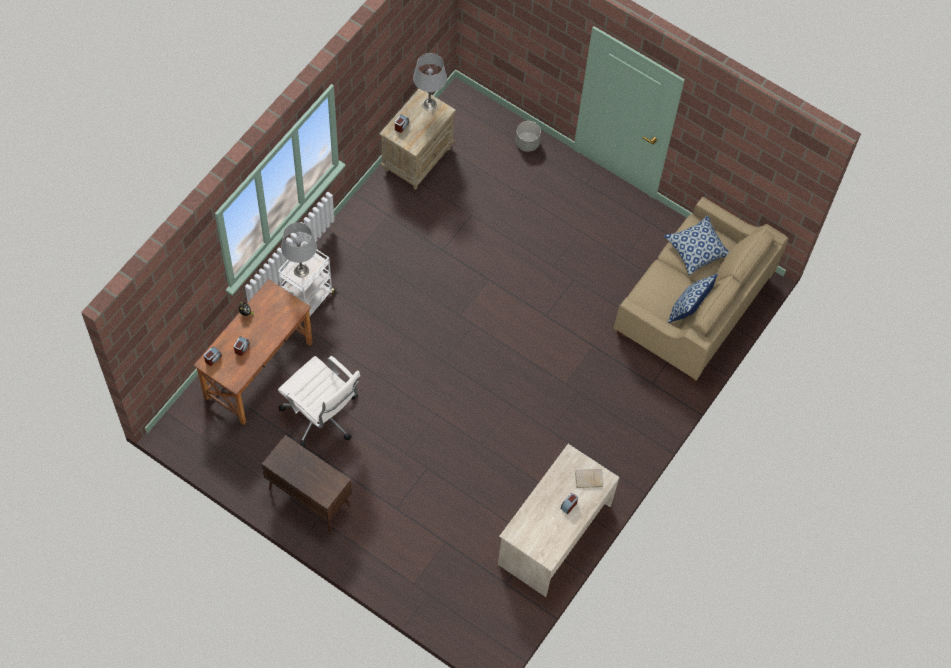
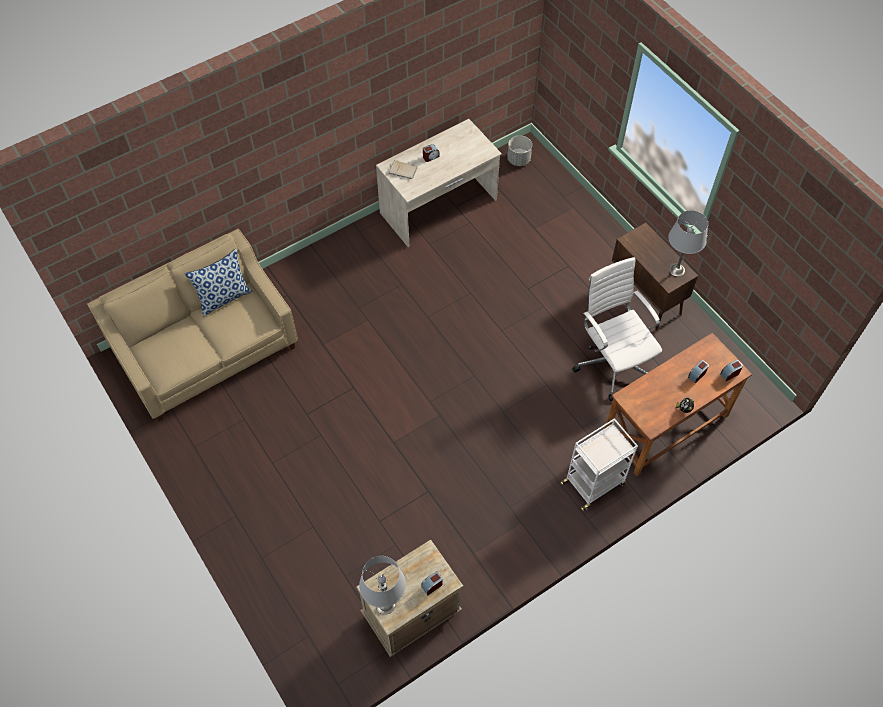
camera: 155 degrees left, 5 degrees down
(301, 270) = (609, 447): grey table lamp -> grey table lamp (677, 270)
(527, 143) = (275, 589): grey planter -> grey planter (519, 159)
(697, 249) = (177, 351): pillow -> none

